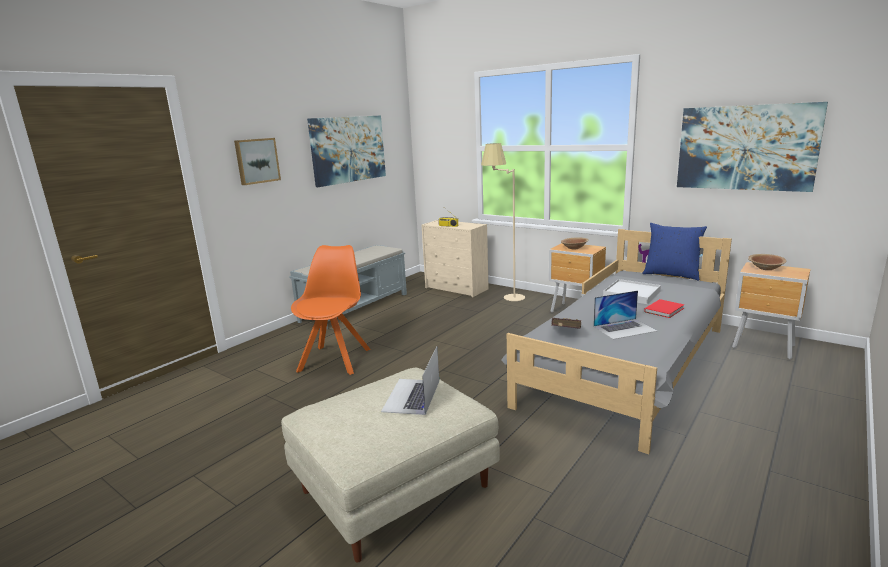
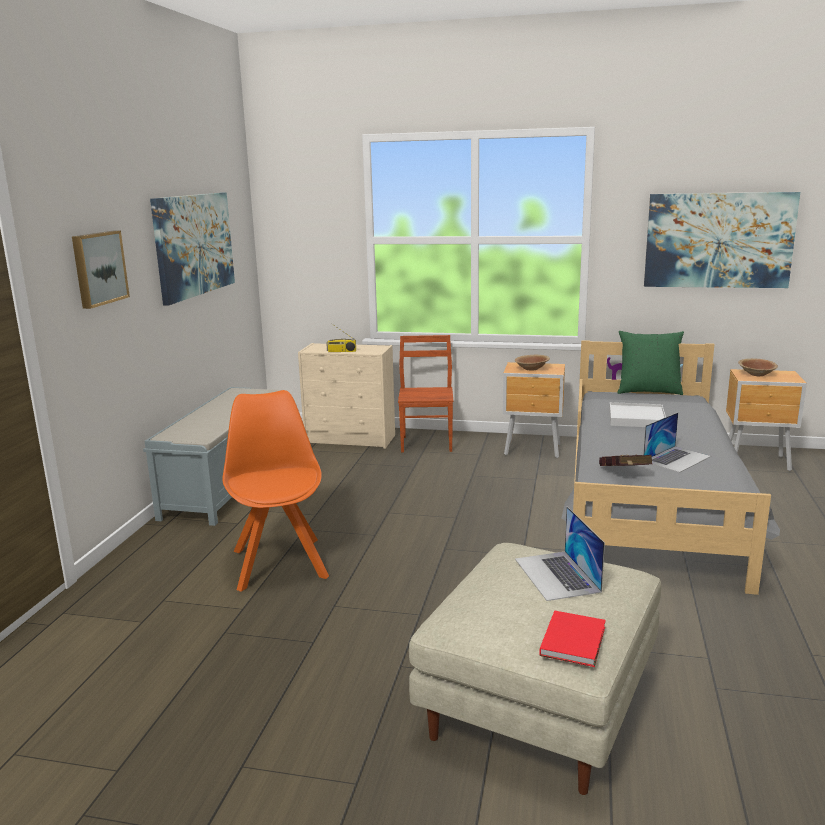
camera: 25 degrees left, 0 degrees up
(504, 297) = (427, 443): beige floor lamp -> brown chair
(665, 310) = (691, 432): red book -> red book (574, 640)
(671, 275) = (648, 391): blue pillow -> green pillow

